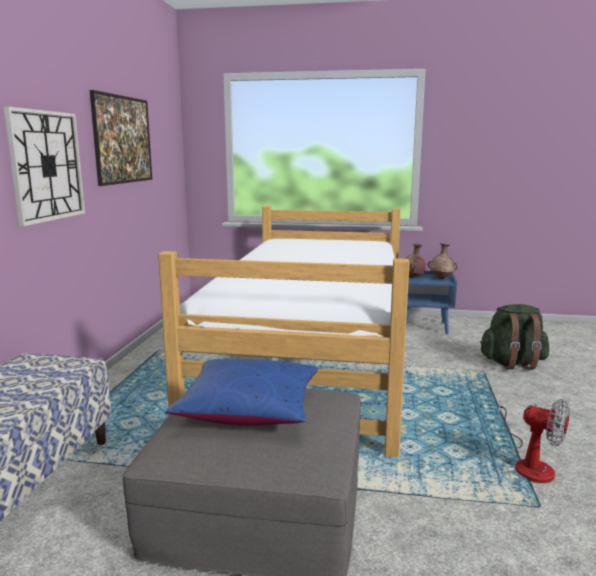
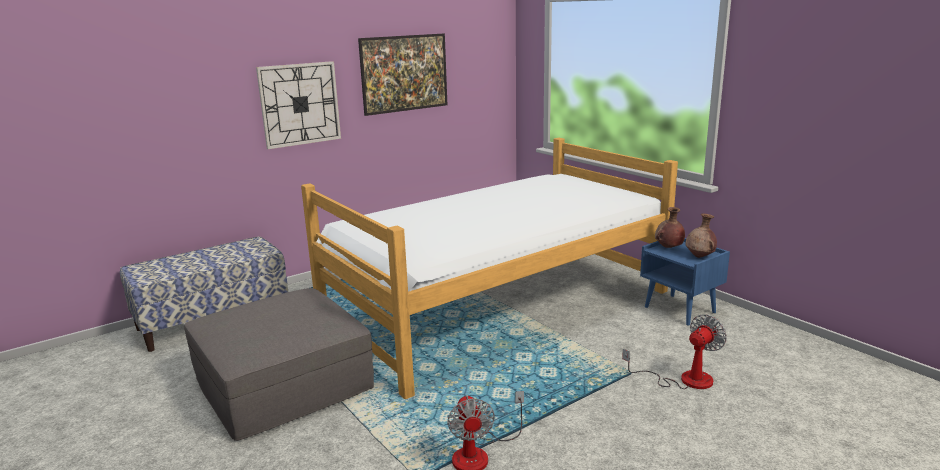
camera: 45 degrees right, 5 degrees up
(249, 409) = (280, 312): blue pillow -> none
(513, 363) = (684, 379): green backpack -> fan

